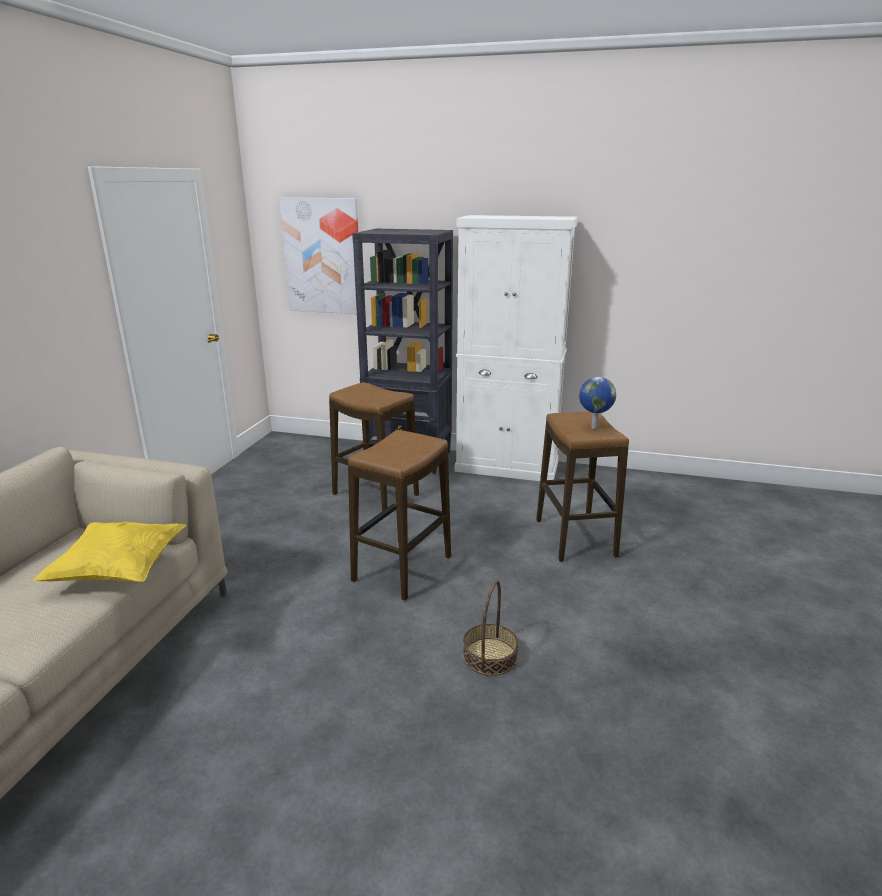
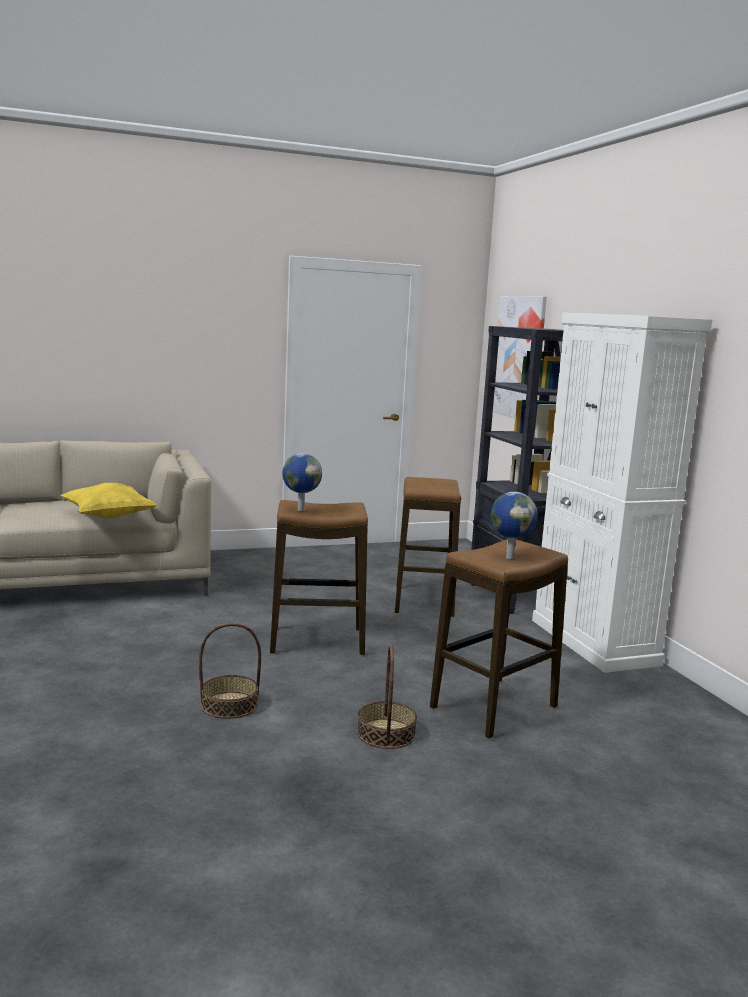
camera: 55 degrees right, 10 degrees down
(400, 458) = (300, 510): none -> globe
(587, 594) = (386, 733): none -> basket

